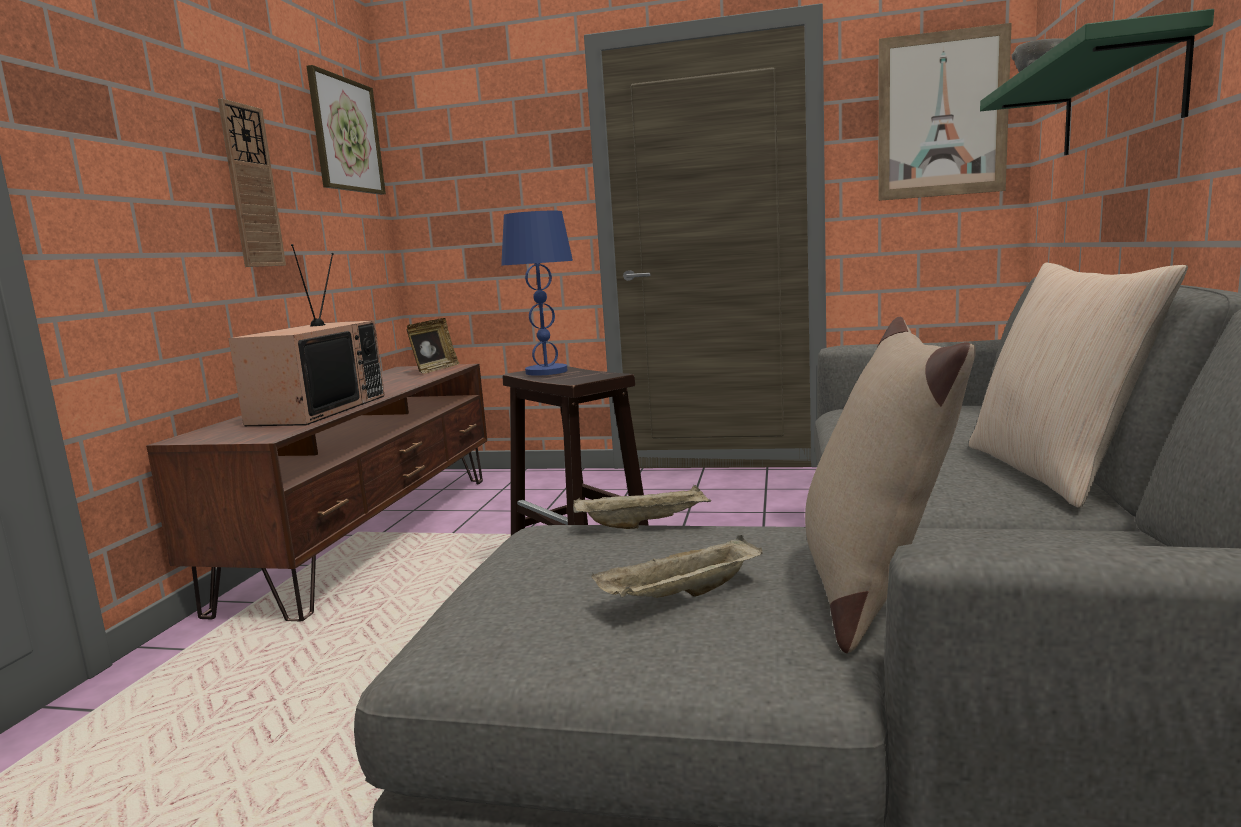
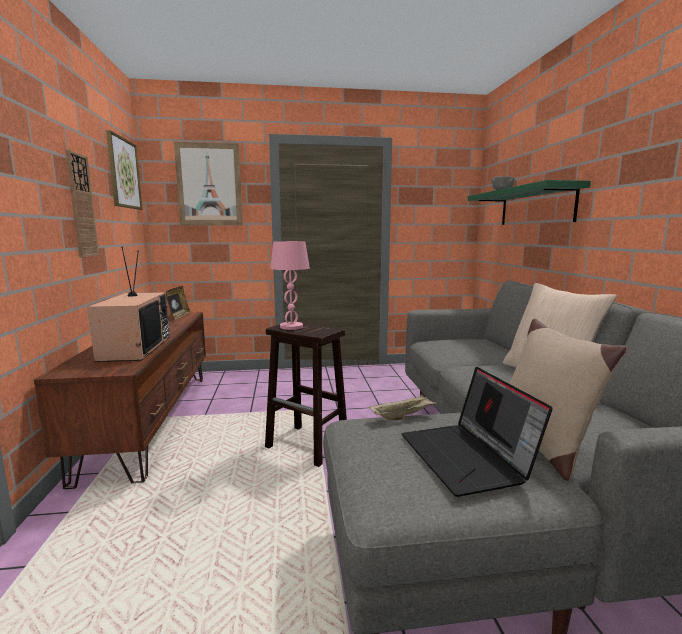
camera: 20 degrees left, 0 degrees up
(546, 371) = (291, 327): blue table lamp -> pink table lamp
(681, 596) = (468, 458): beige tray -> laptop
(941, 115) = (443, 198): picture -> picture (209, 185)

